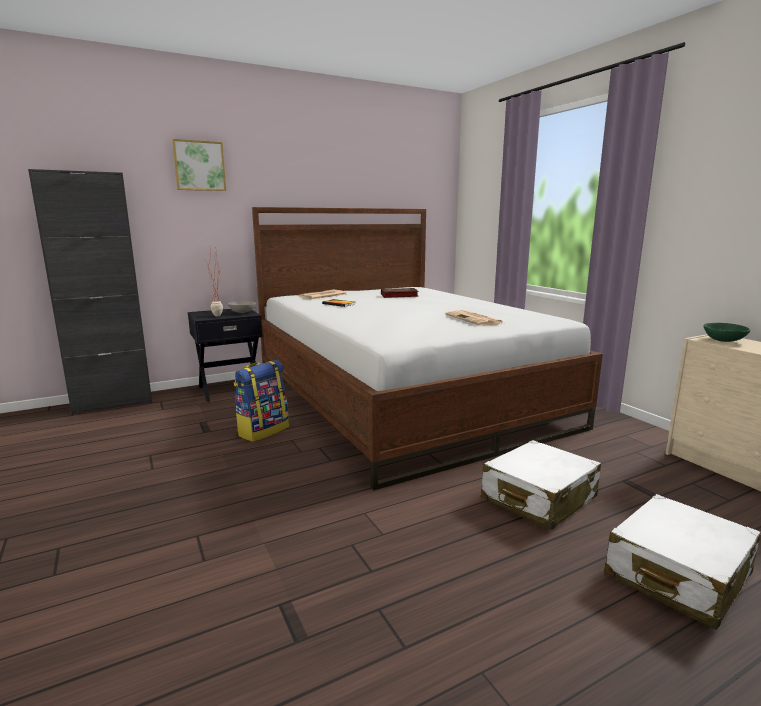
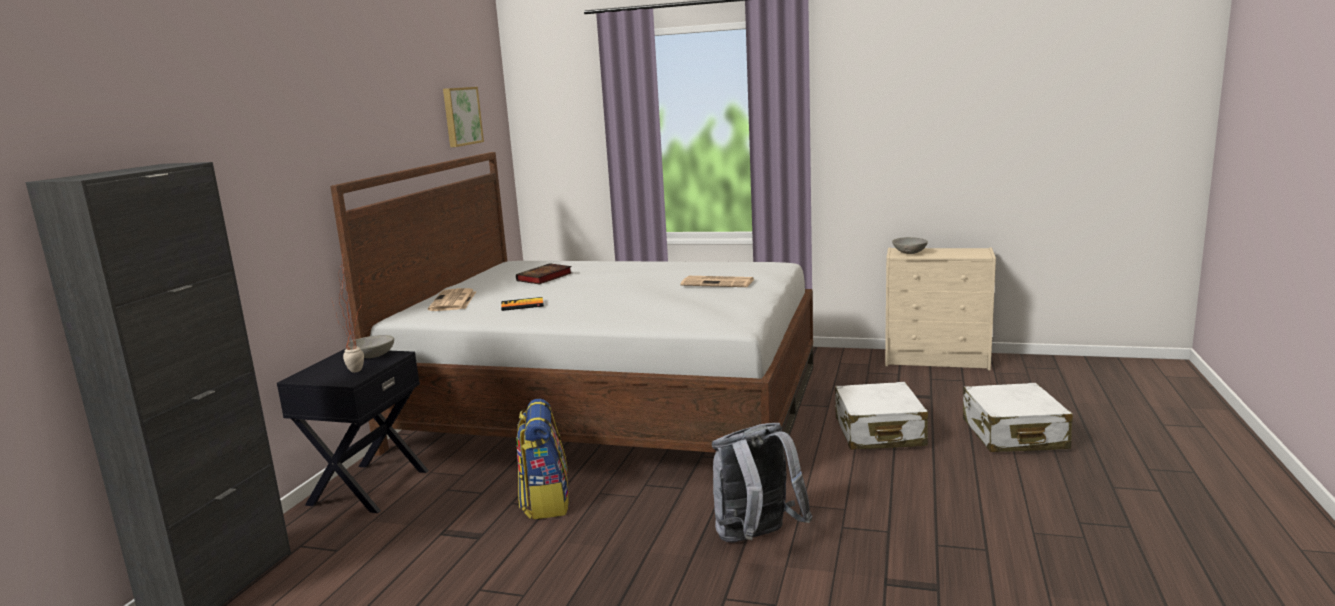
camera: 45 degrees left, 0 degrees up
(199, 166) = (254, 129): picture -> picture (461, 116)
(291, 515) = (756, 539): none -> grey backpack
(724, 340) = (910, 253): green bowl -> grey bowl

